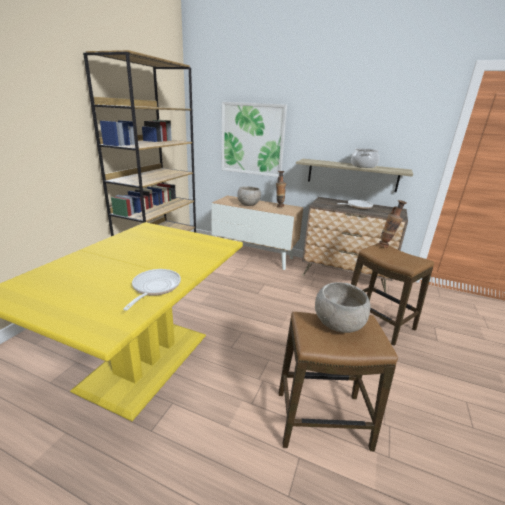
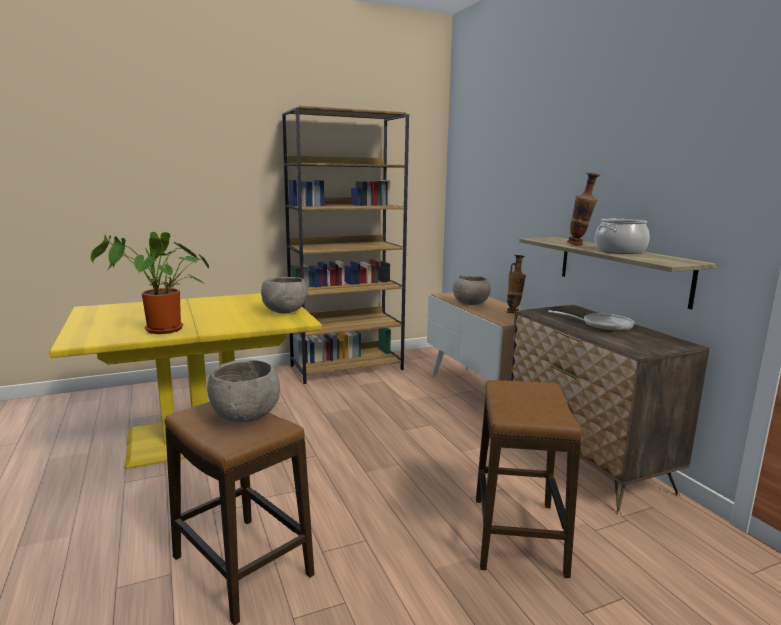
camera: 45 degrees right, 10 degrees down
(154, 288) = (160, 331): frying pan -> potted plant
(197, 239) = (285, 312): none -> grey bowl
(252, 139) = (503, 207): picture -> none
(386, 246) = (545, 389): vase -> vase (579, 245)

